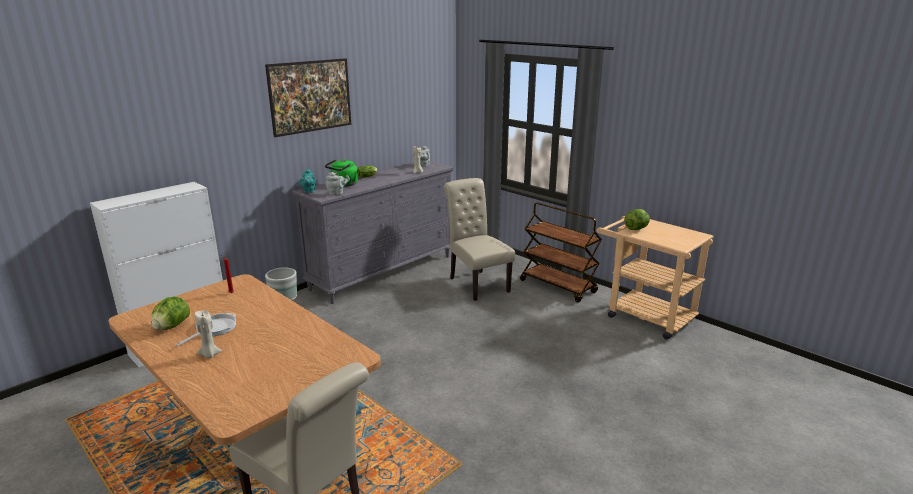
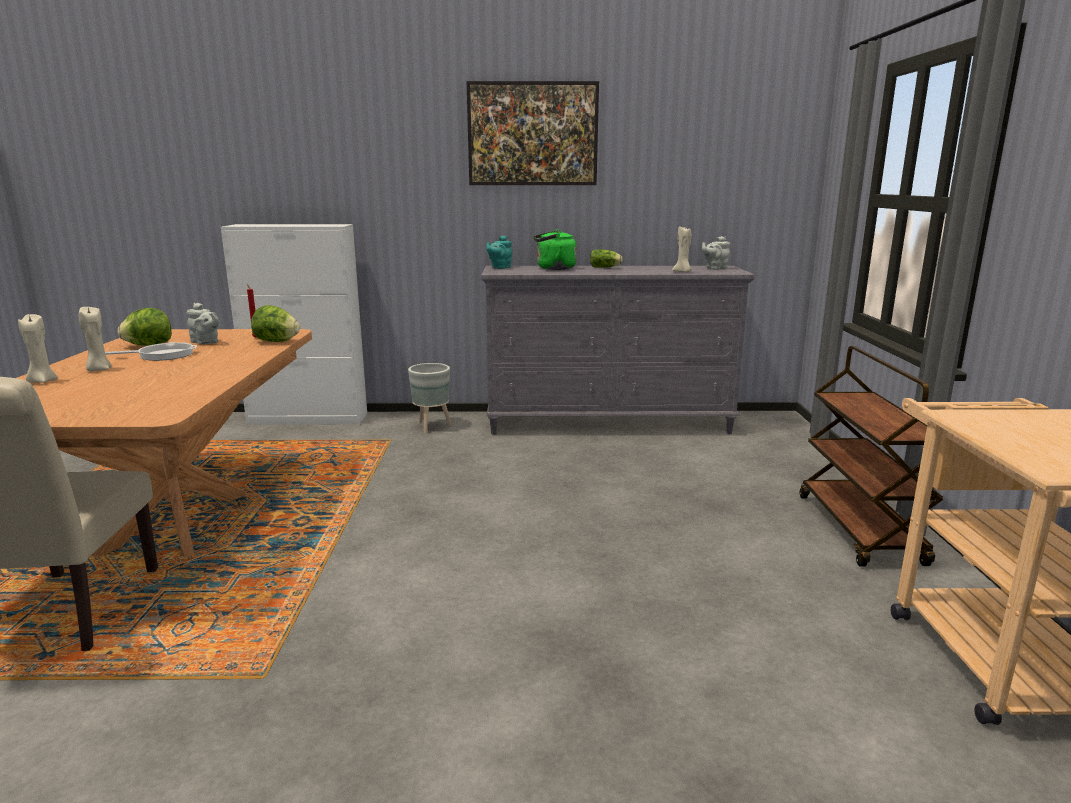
camera: 45 degrees right, 5 degrees down
(201, 377) = (42, 381): none -> beige candle
(337, 193) = (522, 272): grey teapot -> grey teapot (206, 342)
(476, 283) = (716, 475): beige chair -> none
(636, 229) = (993, 416): lettuce -> lettuce (276, 341)

